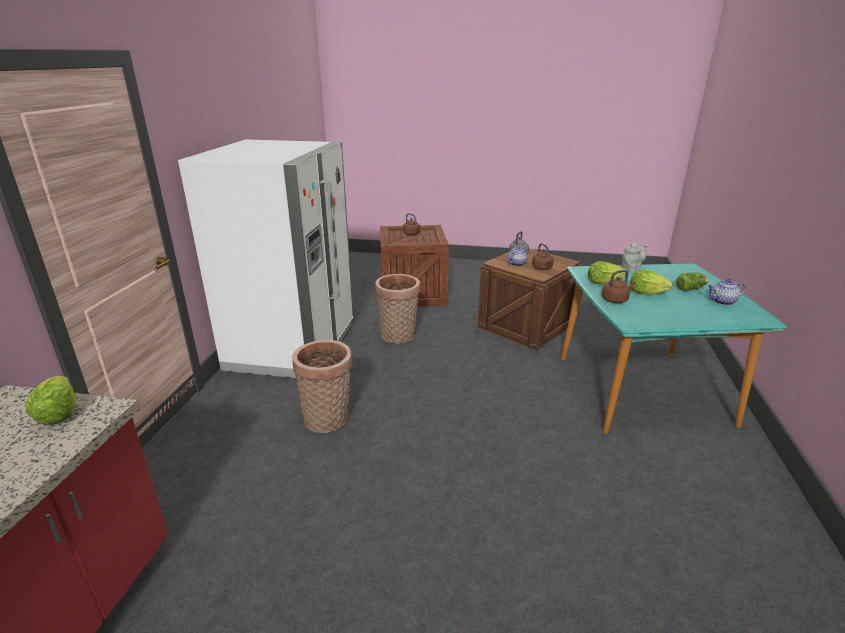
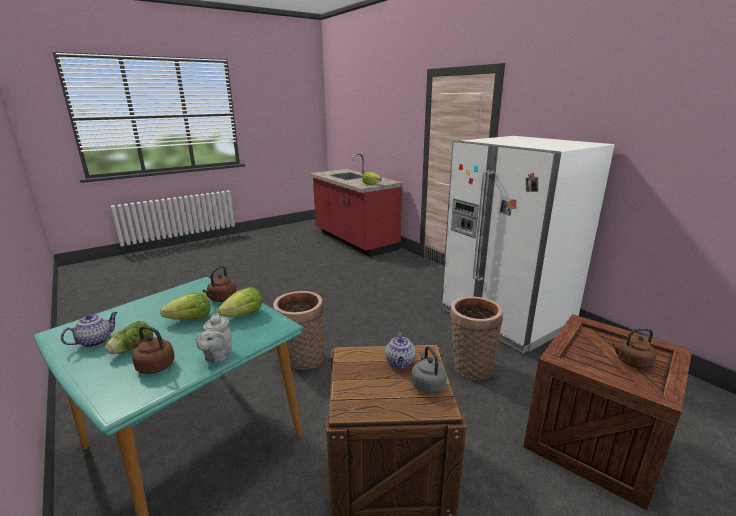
camera: 135 degrees right, 5 degrees down
(328, 420) = (394, 300): basket -> basket (302, 359)
(542, 268) = (360, 370): brown kettle -> brown kettle (154, 366)

